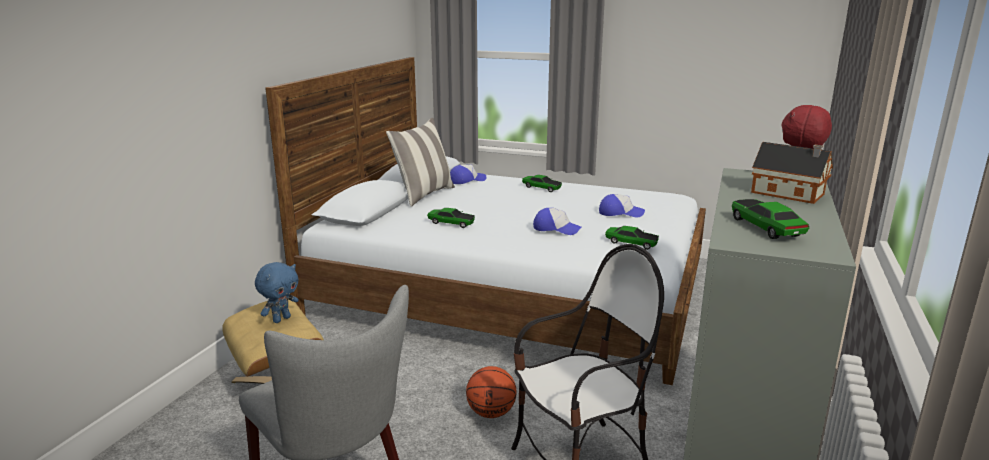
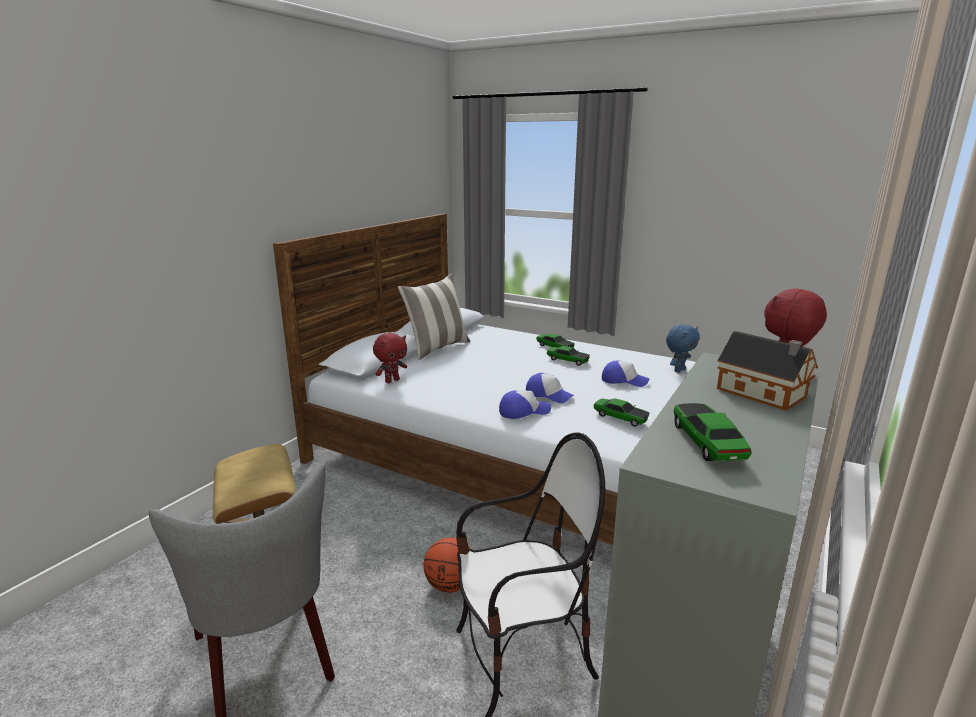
camera: 10 degrees right, 0 degrees up
(281, 319) = (262, 468): blue plush toy -> blue plush toy (679, 370)
(393, 226) = (392, 380): none -> red plush toy
(451, 223) = (448, 381): toy car -> toy car (568, 360)
(466, 180) = (485, 335): cap -> cap (524, 411)

